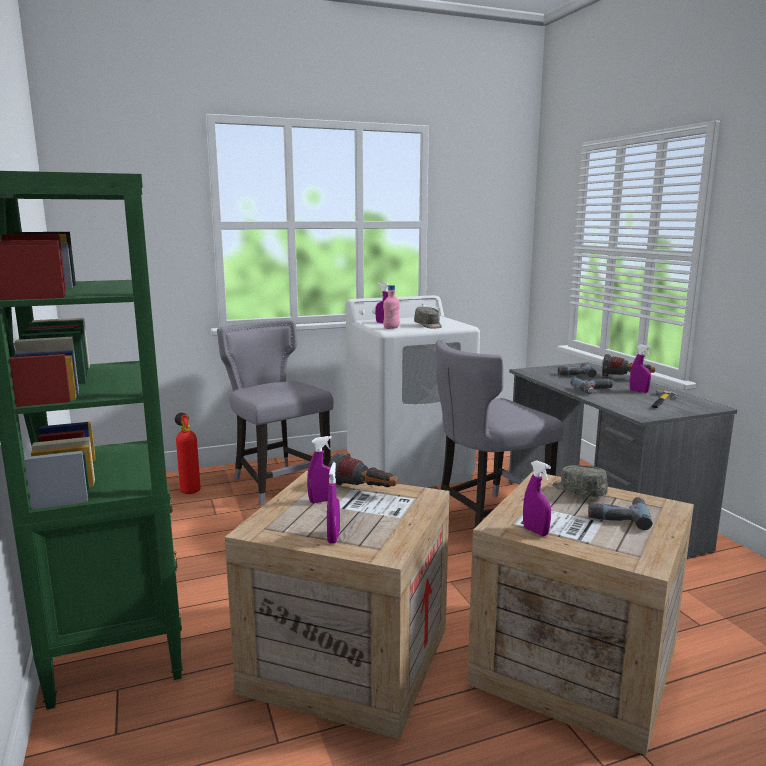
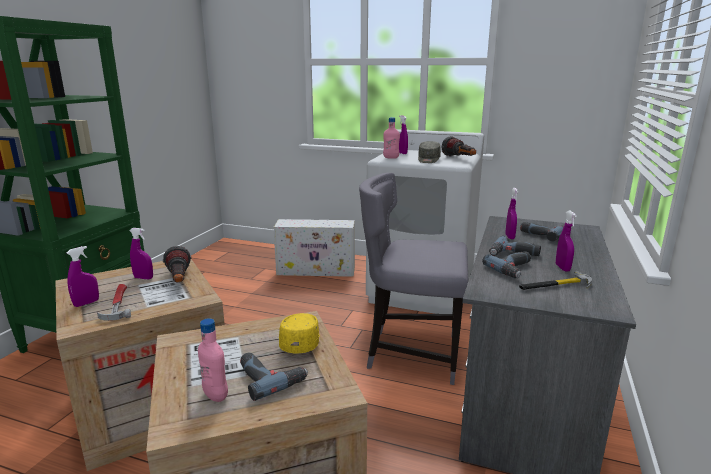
camera: 40 degrees right, 5 degrees up
(189, 490) = (263, 259): fire extinguisher -> none
(278, 482) = (317, 270): grey chair -> white storage box
(367, 526) = (117, 304): none -> hammer
(535, 531) = (183, 357): purple spray bottle -> purple spray bottle (509, 237)
(578, 491) = (301, 342): grey cap -> yellow cap
(618, 539) = (215, 395): none -> pink bottle
(620, 399) = (515, 269): none -> power drill
(626, 378) = (592, 252): flashlight -> flashlight (460, 159)

